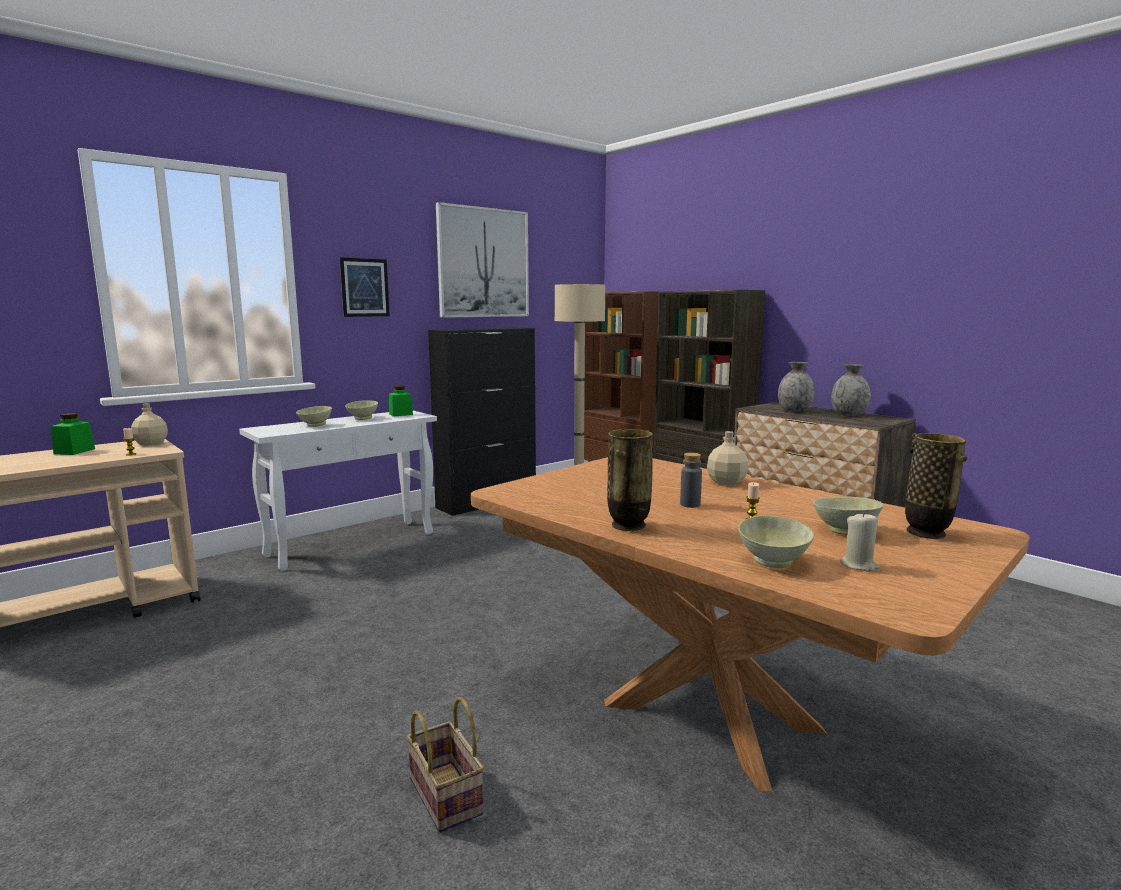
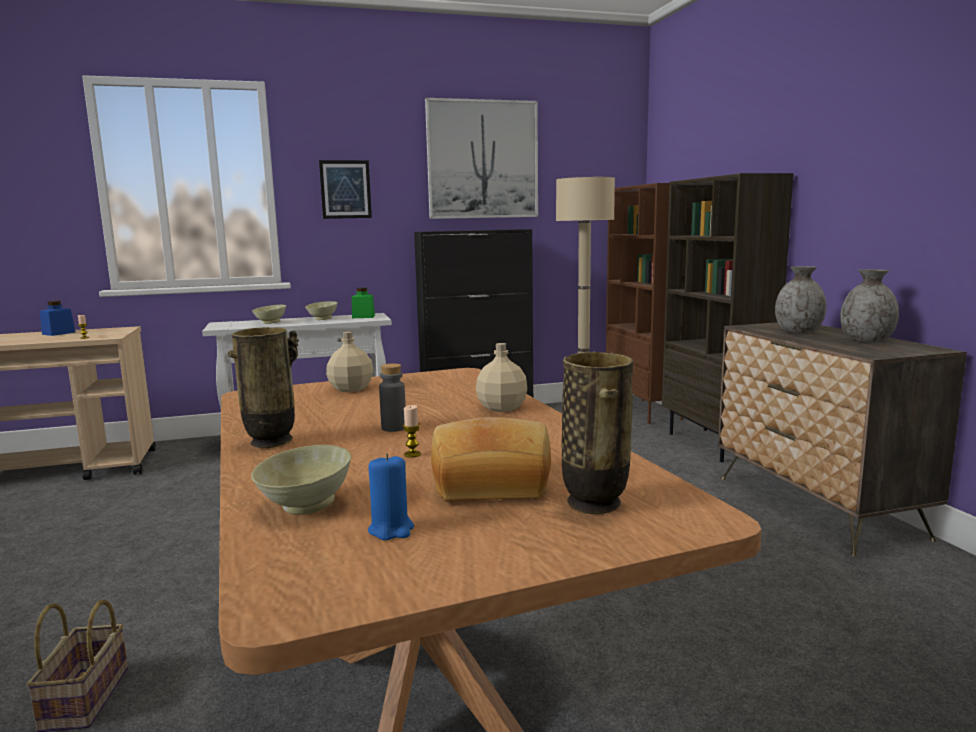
camera: 25 degrees right, 0 degrees up
(74, 451) = (58, 333): green jar -> blue jar
(150, 443) = (119, 330): beige bottle -> beige bottle (350, 389)
(845, 531) = (491, 483): beige bowl -> bread
(859, 565) = (391, 530): beige candle -> blue candle

